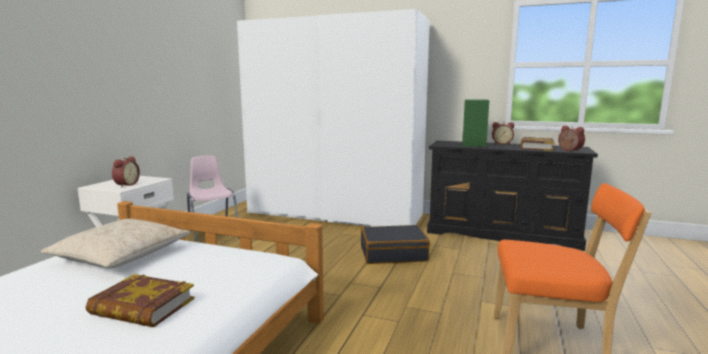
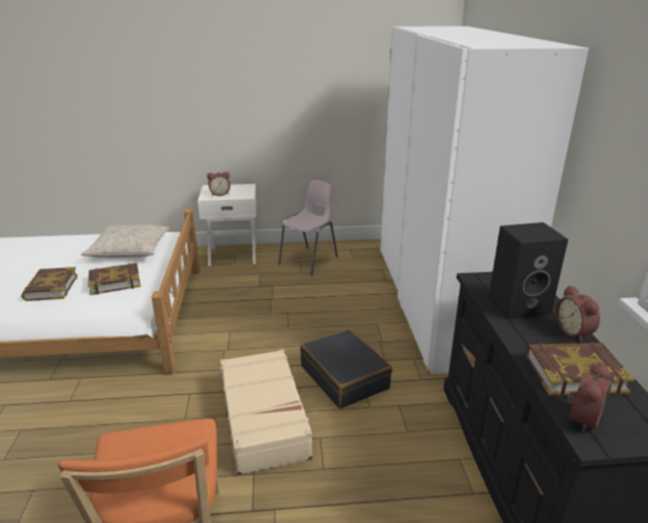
camera: 65 degrees right, 15 degrees up
(200, 267) = (115, 282): none -> book
(421, 287) = (265, 418): none -> beige suitcase
(473, 144) = (519, 305): green speaker -> black speaker

